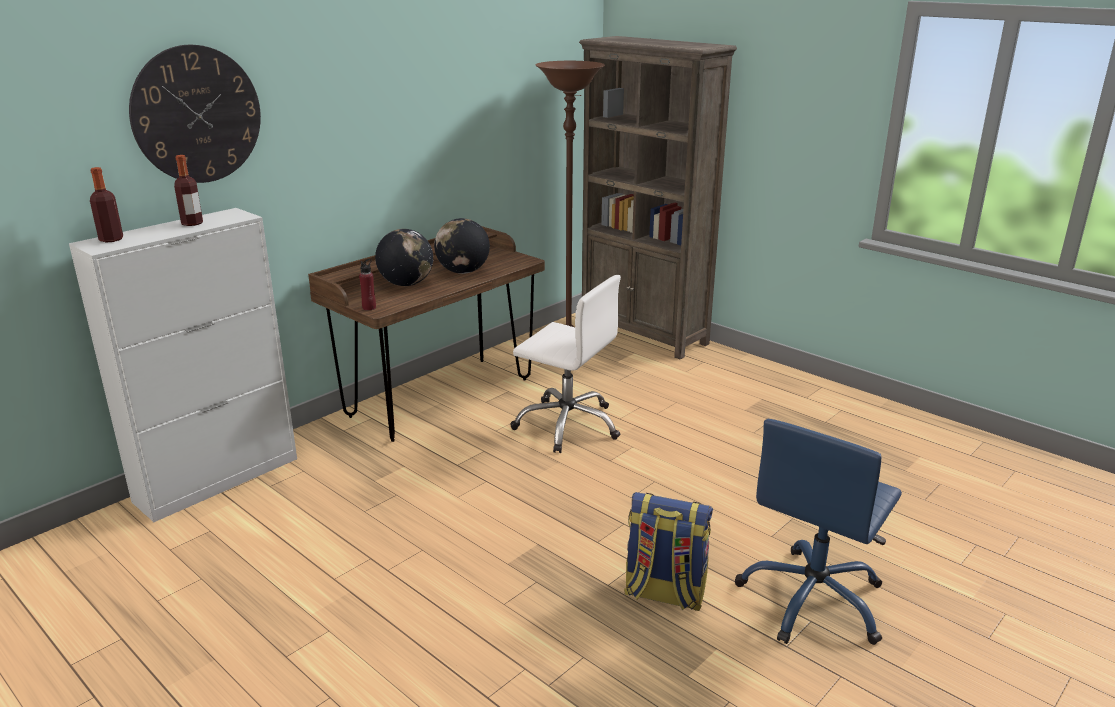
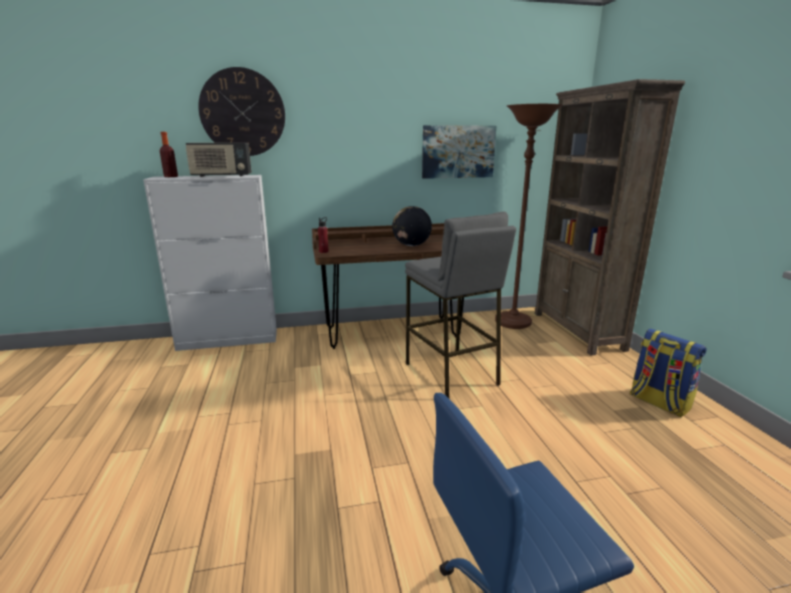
camera: 35 degrees right, 5 degrees down
(192, 223) = (221, 176): bottle -> radio
(406, 284) = (367, 245): globe -> none
(475, 128) = (458, 152): none -> picture
(568, 424) = (451, 374): white office chair -> grey stool
(664, 593) = (370, 541): backpack -> backpack (658, 403)

